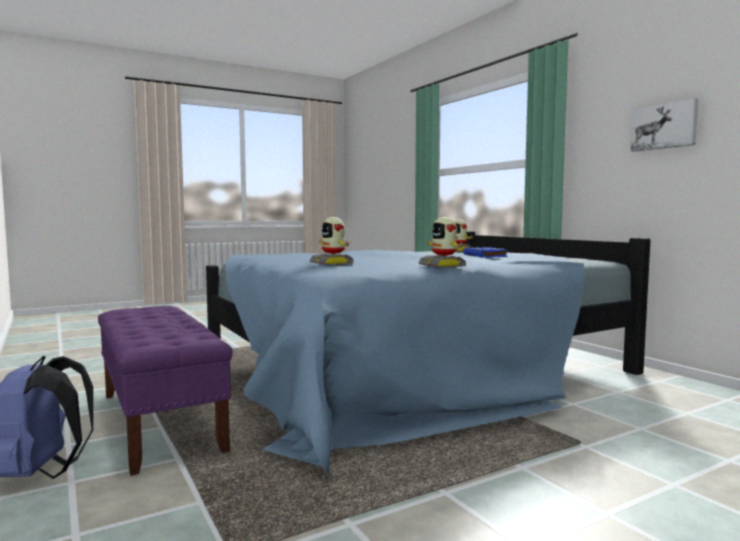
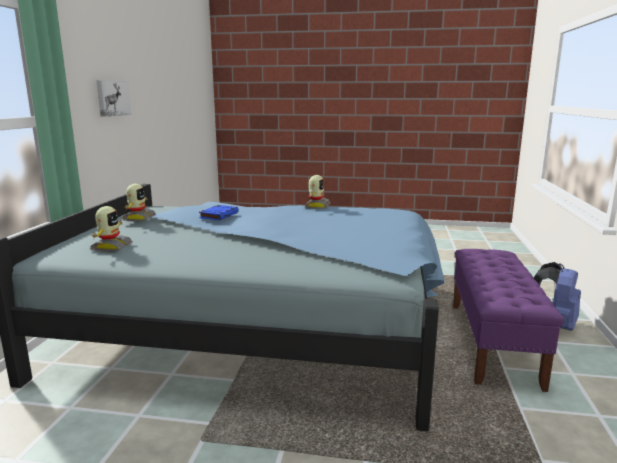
camera: 140 degrees left, 10 degrees up
(332, 264) = (368, 221): toy robot -> toy robot (138, 218)

